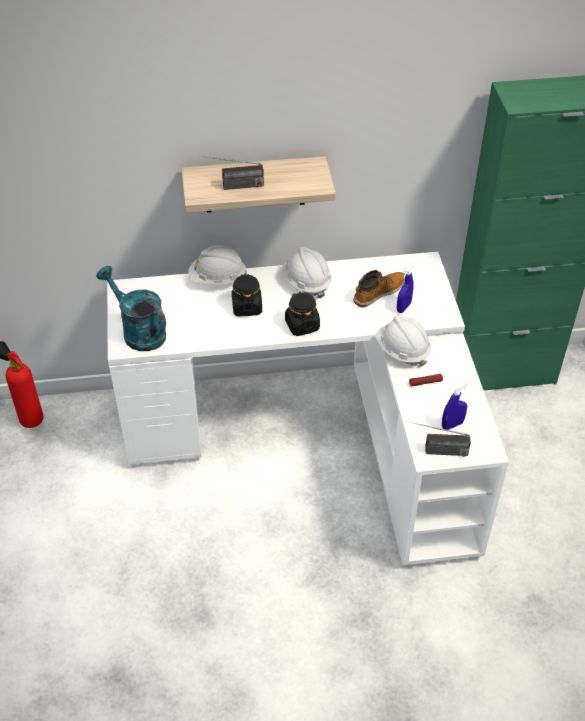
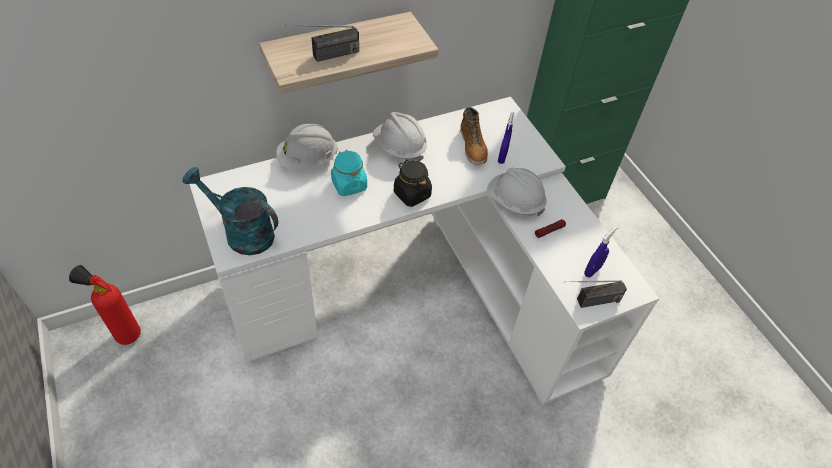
camera: 20 degrees left, 5 degrees up
(247, 307) = (349, 184): black jar -> turquoise jar
(379, 292) = (473, 146): boot -> boot turned 135 degrees clockwise

